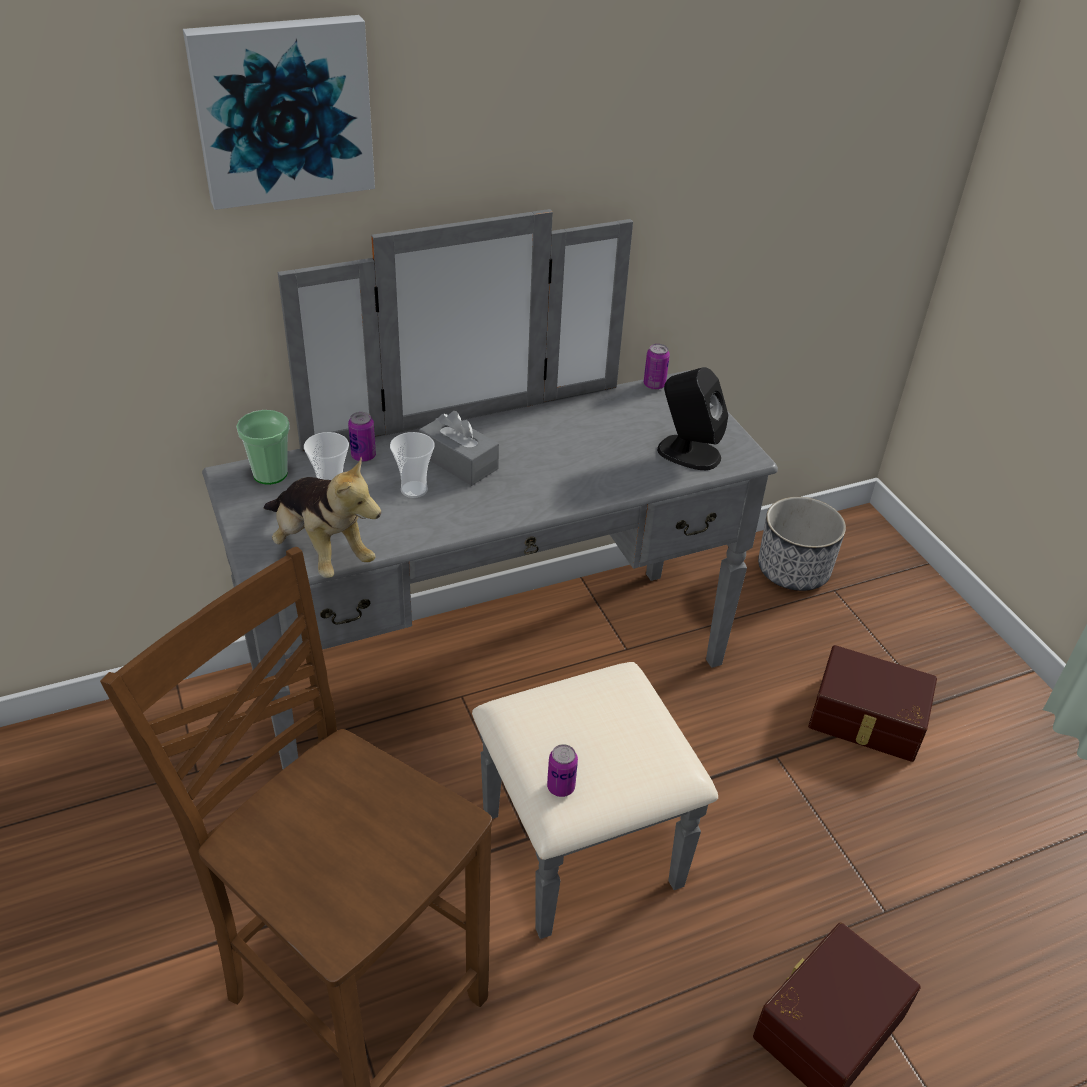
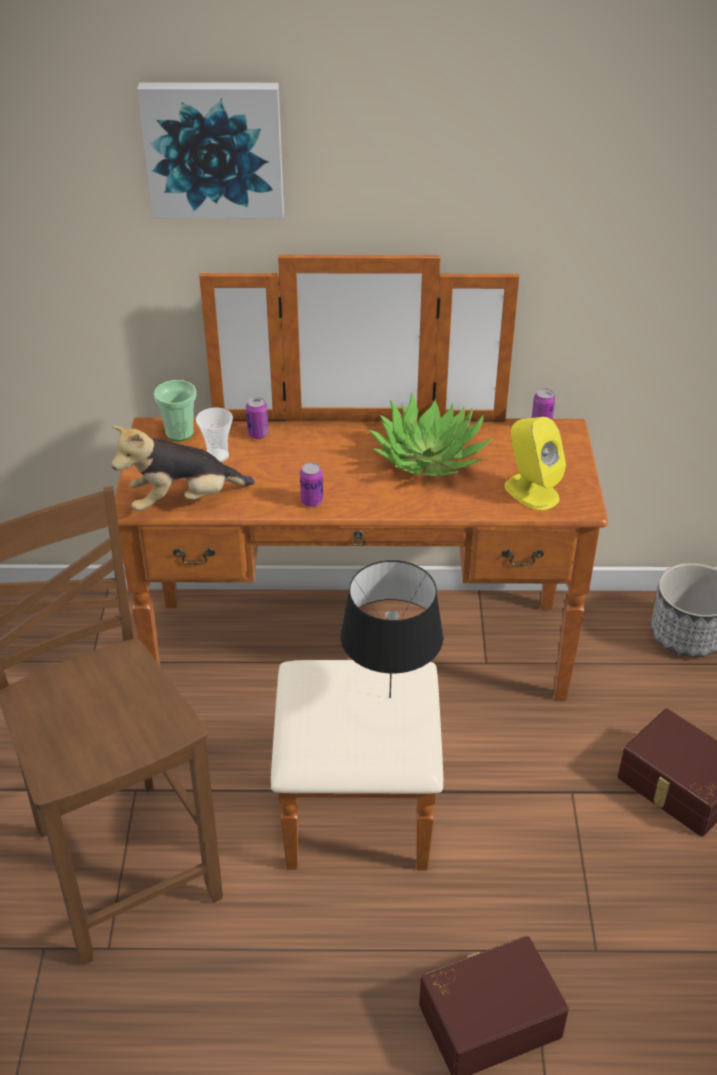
camera: 25 degrees right, 0 degrees up
(321, 550) = (183, 501): plush toy -> plush toy turned 90 degrees clockwise
(414, 489) = (281, 470): cup -> none
(459, 462) = (330, 455): grey tissue box -> none
(512, 707) = (360, 683): grey dresser -> brown dresser
(561, 787) = (309, 740): can -> can (312, 501)
(564, 440) = (429, 457): none -> potted plant
(620, 713) = (391, 698): none -> black table lamp
(688, 453) = (531, 491): black speaker -> yellow speaker

